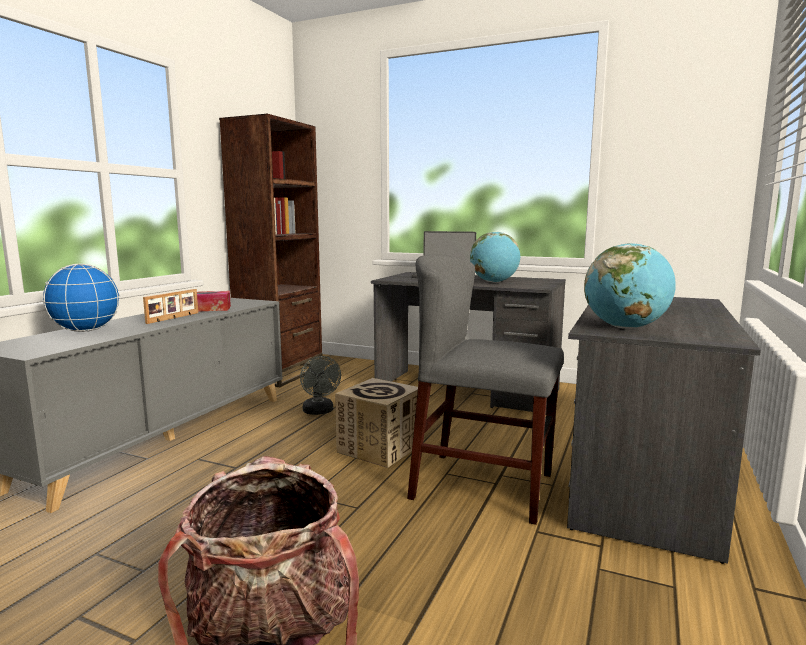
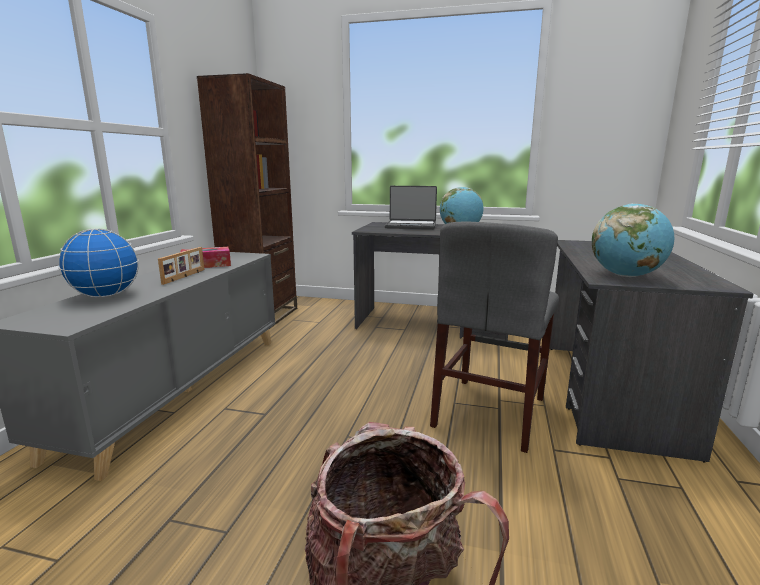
camera: 10 degrees left, 5 degrees up
(319, 412) = (315, 352): grey fan -> none
(379, 448) = (386, 384): cardboard box -> none
(483, 486) = (490, 411): grey chair -> grey chair turned 75 degrees counterclockwise

